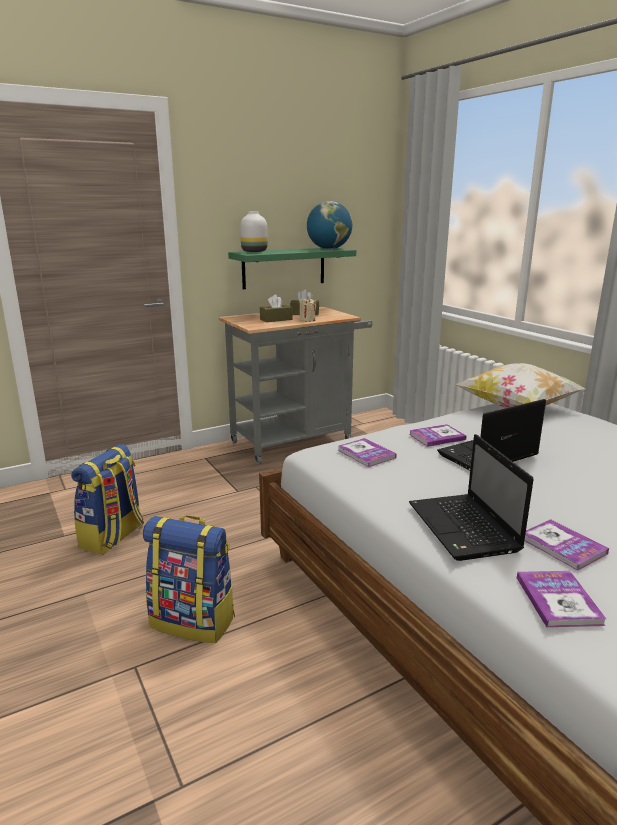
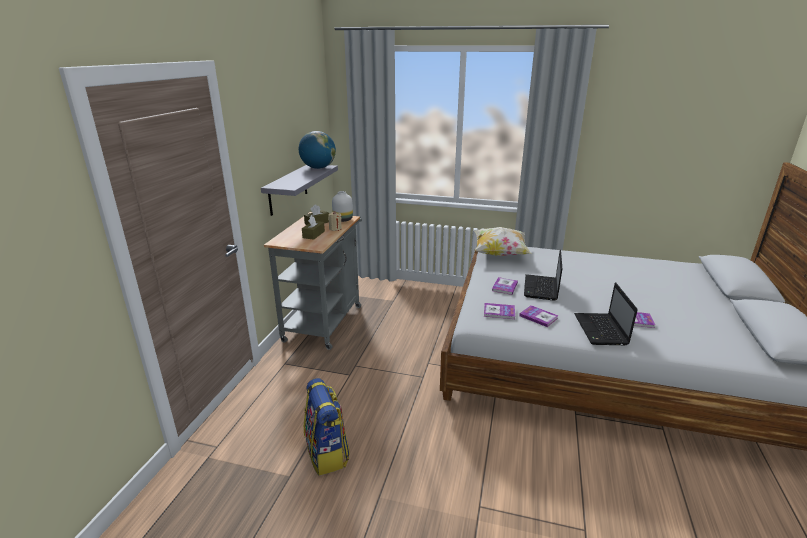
camera: 45 degrees left, 5 degrees up
(194, 621) = (463, 462): backpack -> none
(255, 251) = (281, 183): white vase -> white vase (343, 219)
(284, 267) = (288, 189): green shelf -> grey shelf
(464, 528) = (601, 330): laptop -> laptop turned 60 degrees clockwise
(558, 600) = (670, 343): book -> book (538, 317)

